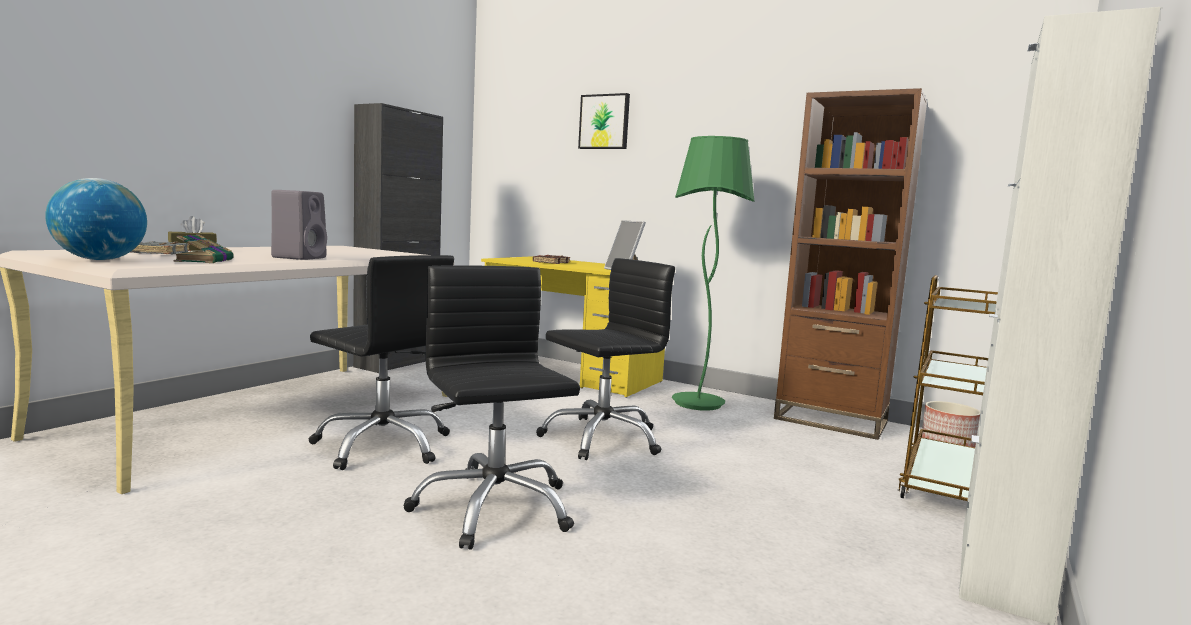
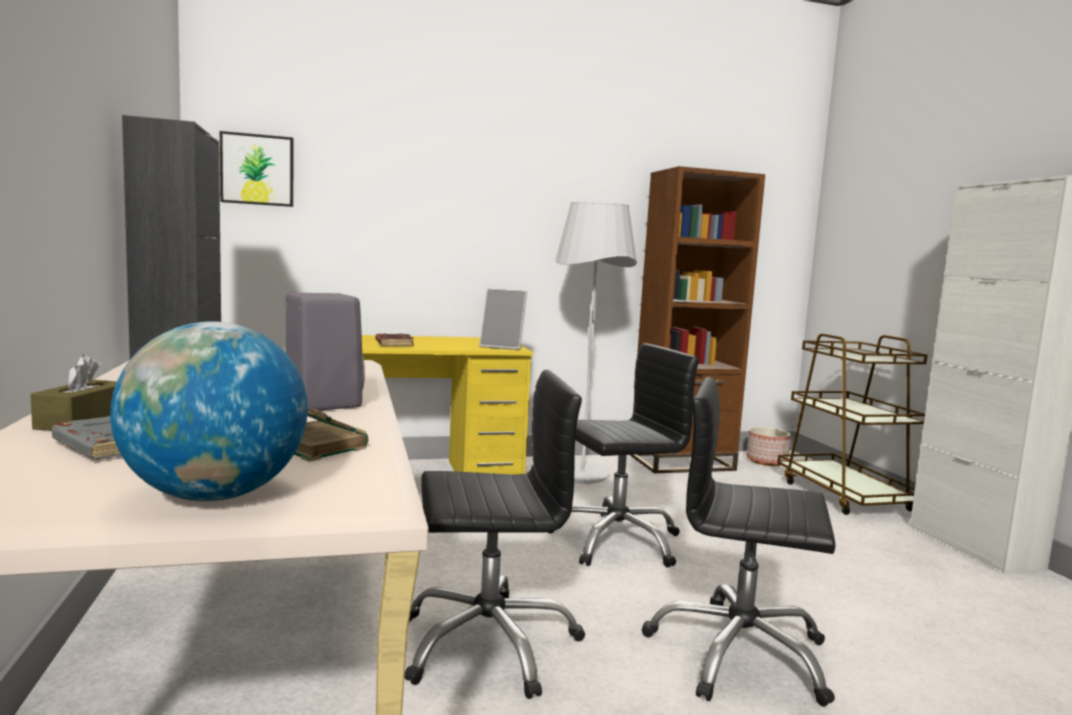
camera: 45 degrees left, 0 degrees up
(602, 438) = (616, 541): black office chair -> black office chair turned 60 degrees clockwise
(604, 122) = (411, 164): picture -> picture (257, 170)
(698, 403) = (582, 476): green floor lamp -> white floor lamp

